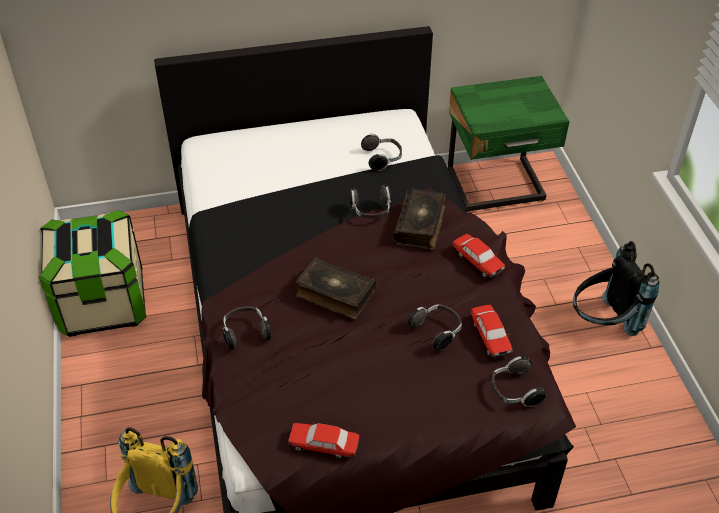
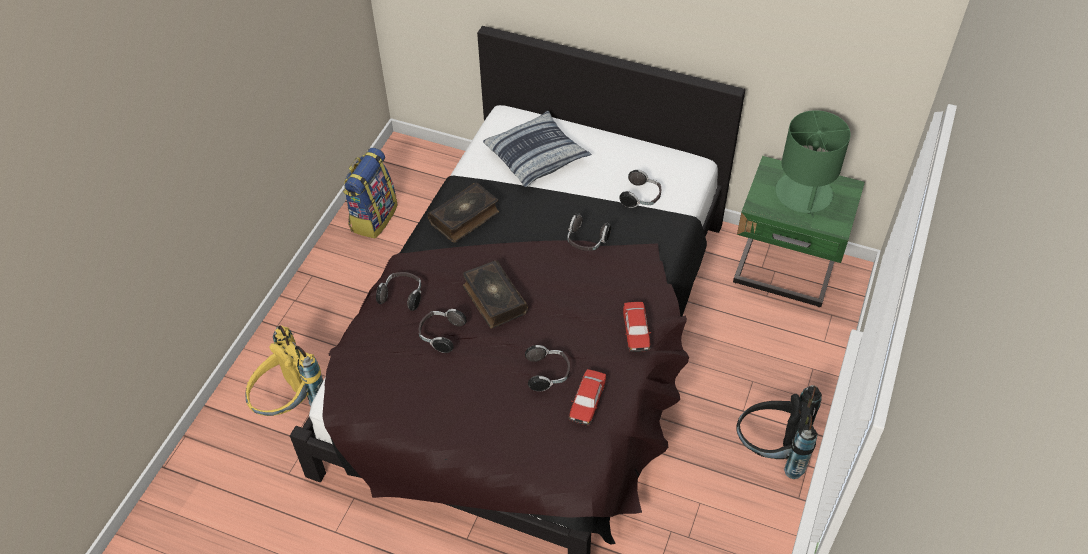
camera: 35 degrees right, 5 degrees up
(102, 304) = (373, 217): storage box -> backpack
(262, 164) = (536, 156): none -> pillow
(324, 445) = (386, 415): toy car -> none
(420, 225) = (616, 274): book -> book (465, 218)
(507, 102) = (803, 194): none -> green table lamp
(514, 391) = (566, 457): headphones -> headphones (441, 335)

